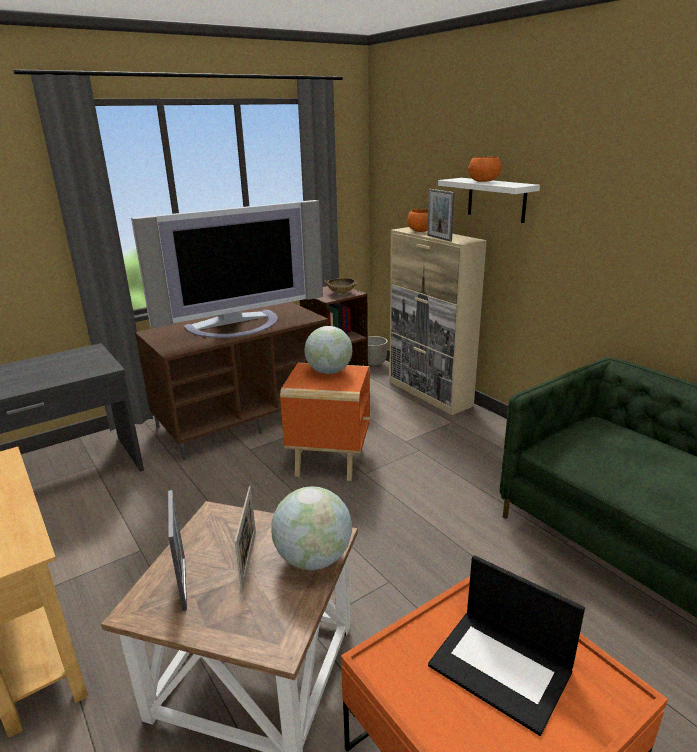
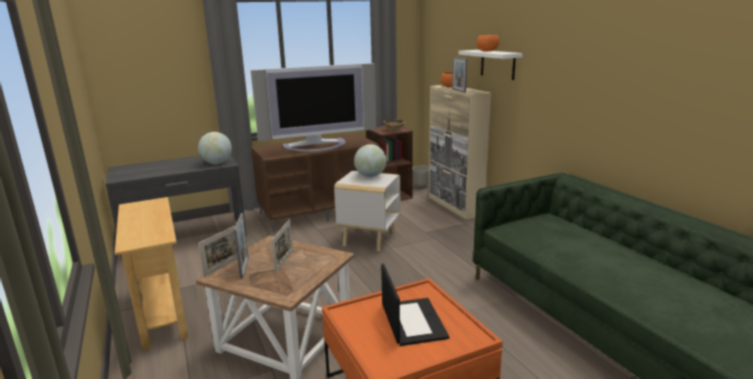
camera: 10 degrees right, 5 degrees down
(146, 582) = (224, 266): none -> picture frame
(313, 559) = (322, 264): globe -> globe (217, 163)
(330, 458) = (369, 237): orange side table -> white side table
(502, 668) = (412, 321): laptop -> laptop turned 150 degrees counterclockwise

